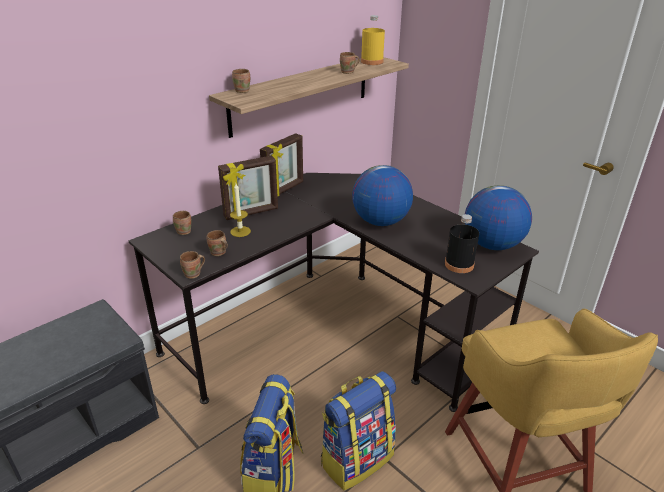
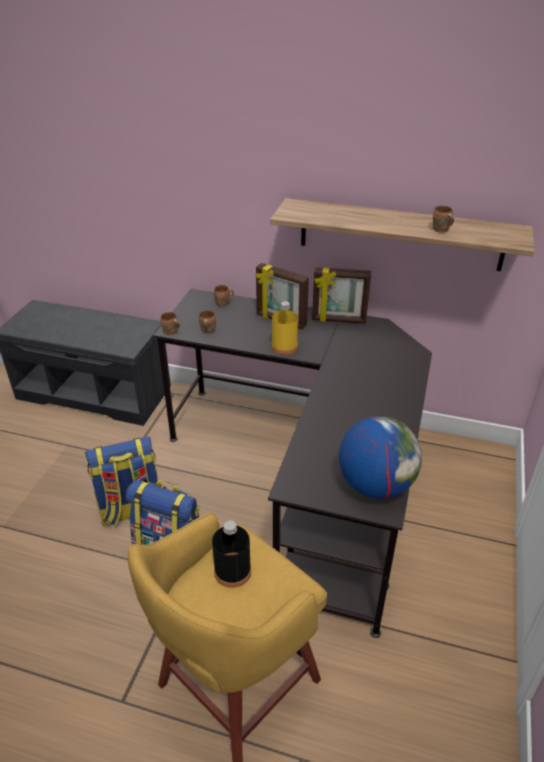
camera: 60 degrees right, 5 degrees up
(240, 231) = (247, 327): candle -> none
(243, 91) = (313, 206): brown mug -> none
(372, 62) = (500, 231): yellow bottle -> yellow bottle (284, 347)
(380, 222) = (342, 393): globe -> none
(459, 264) = (311, 470): black bottle -> black bottle (232, 571)

